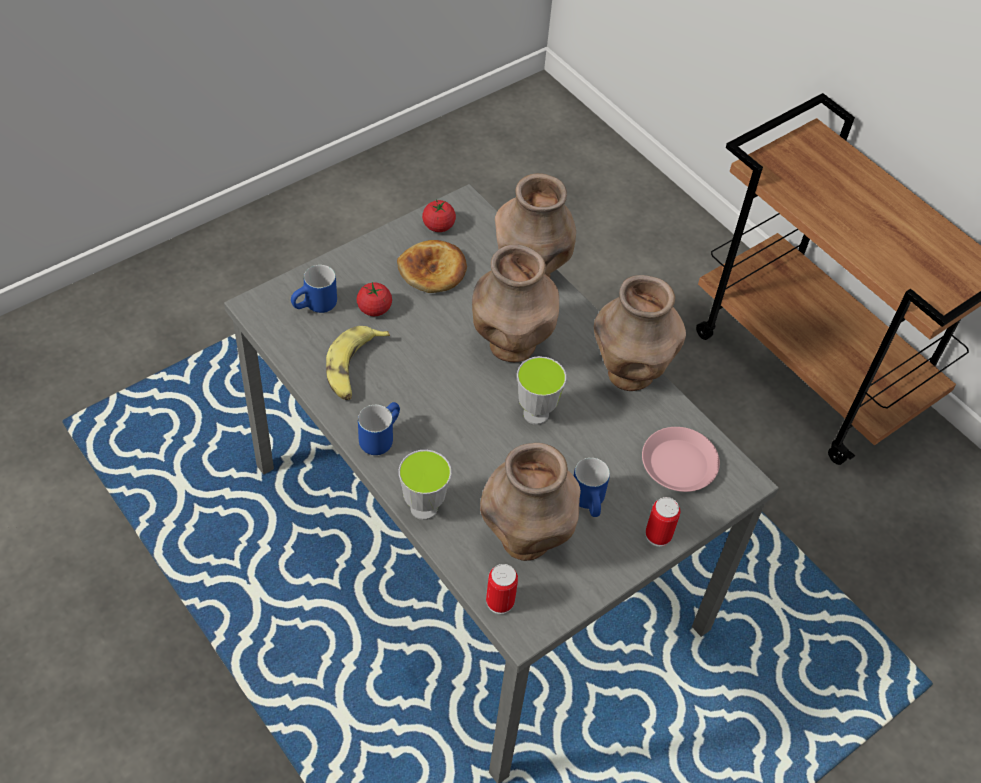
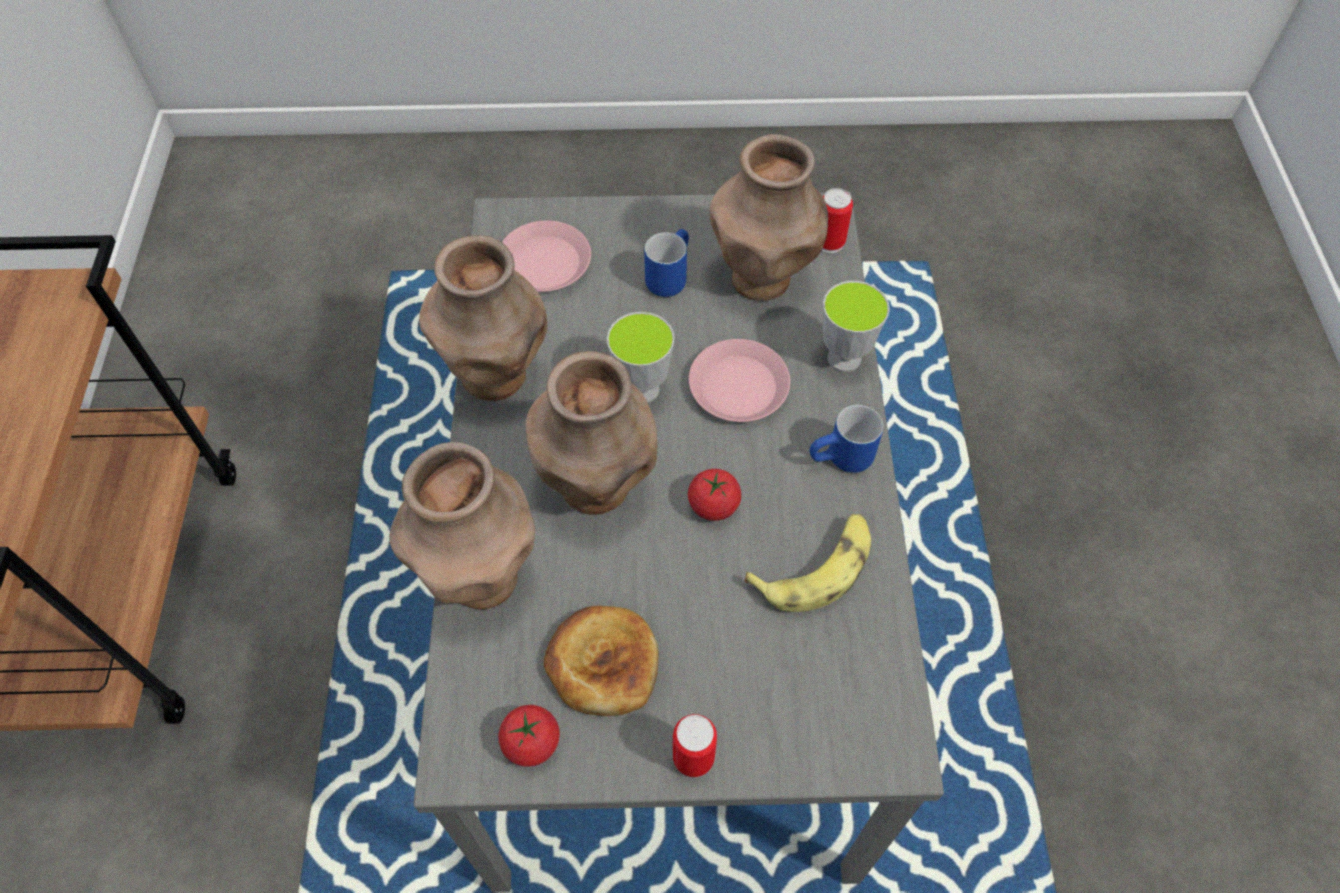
camera: 140 degrees left, 5 degrees up
(316, 307) = (811, 697): blue mug -> none
(374, 309) = (730, 645): tomato -> tomato (713, 505)
(478, 449) = (739, 387): none -> pink plate
(658, 535) = (631, 218): can -> can (693, 758)

